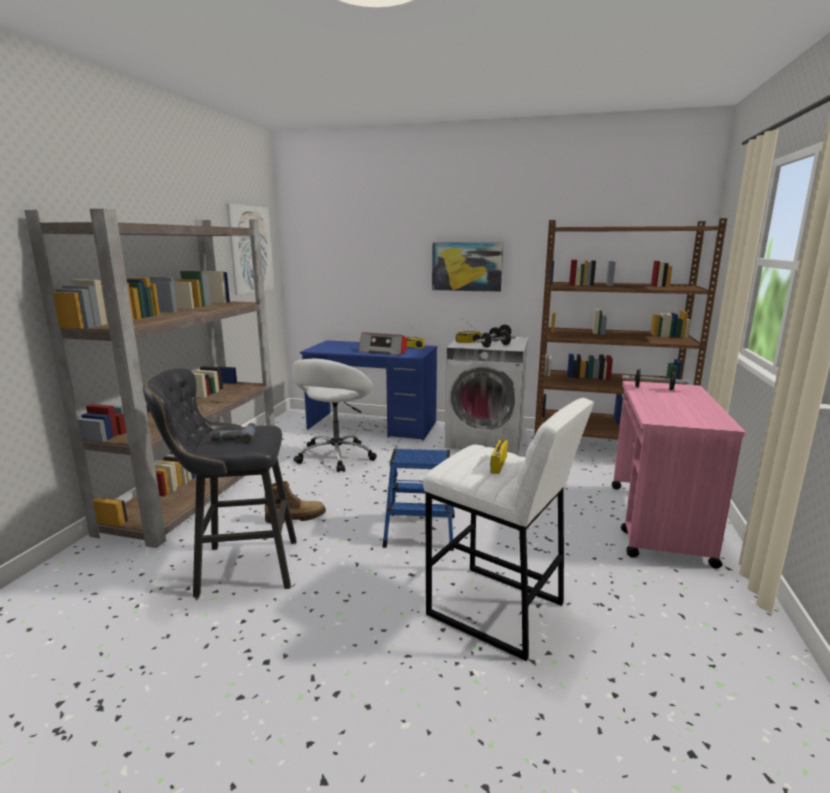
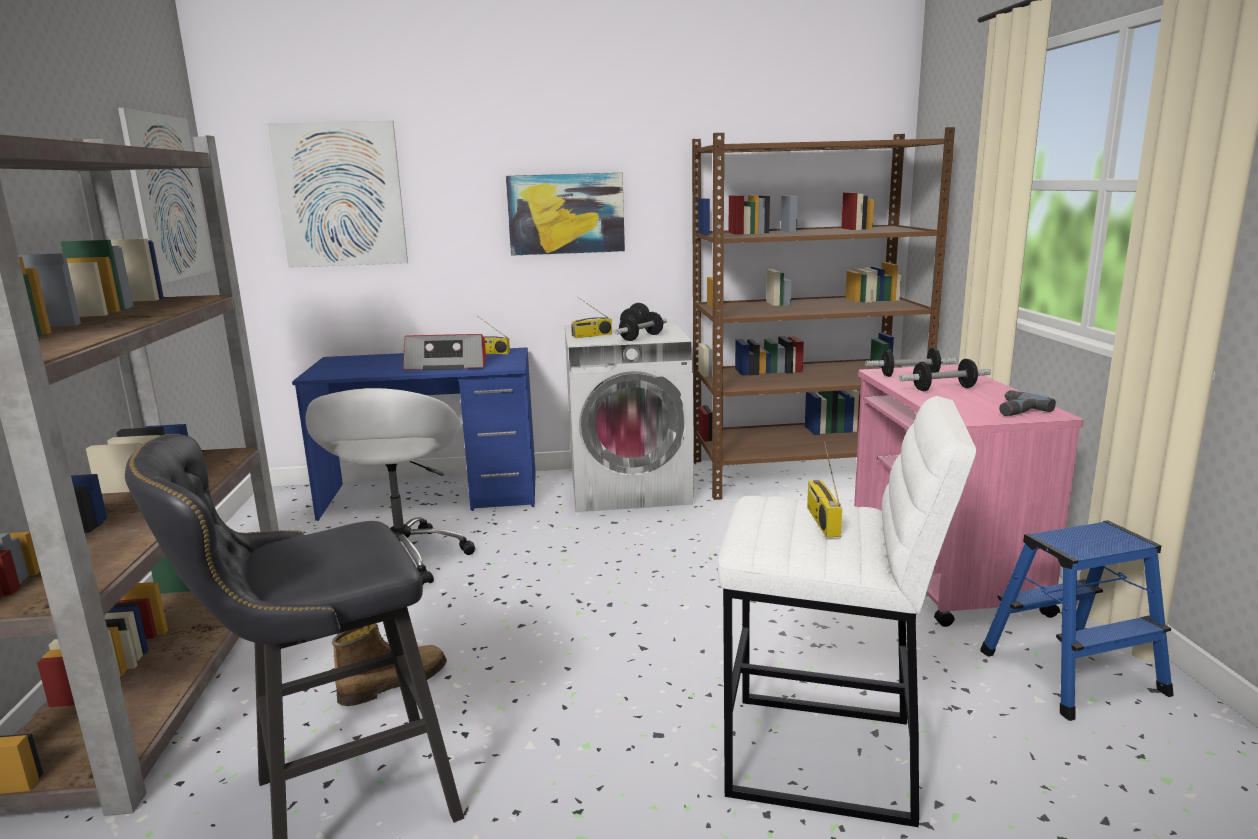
camera: 20 degrees left, 0 degrees up
(234, 437) = (320, 556): power drill -> power drill (1013, 410)
(342, 250) = (340, 195): none -> picture
(420, 530) = (625, 656): blue step ladder -> blue step ladder (1072, 671)
(666, 399) = (943, 389): none -> dumbbell

